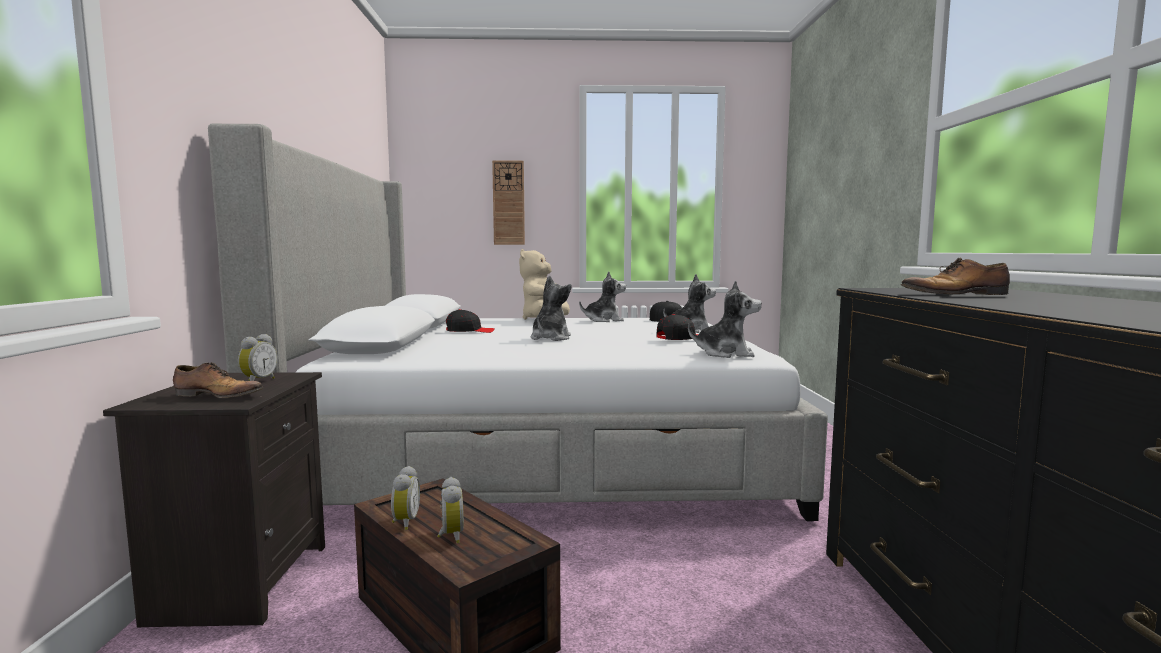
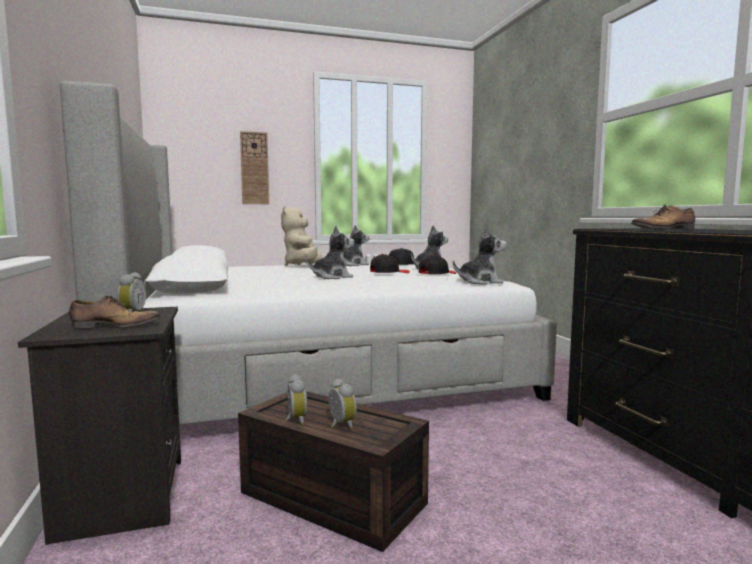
camera: 15 degrees left, 0 degrees up
(469, 331) = (253, 275): black cap -> black cap (389, 272)
(550, 338) = (332, 277): plush toy -> plush toy turned 60 degrees clockwise

